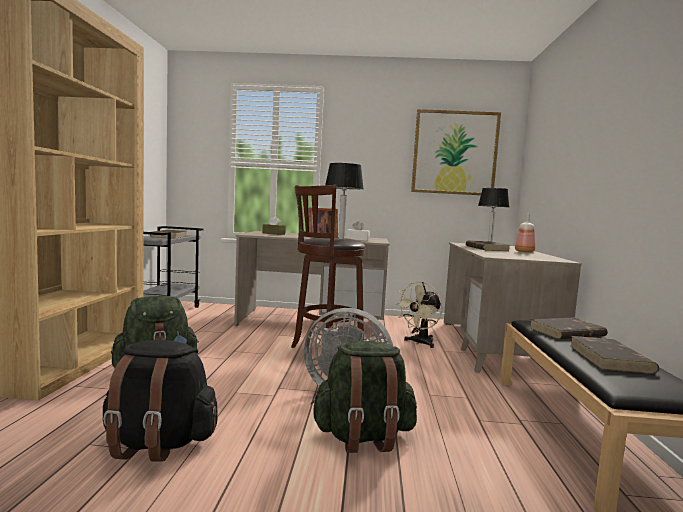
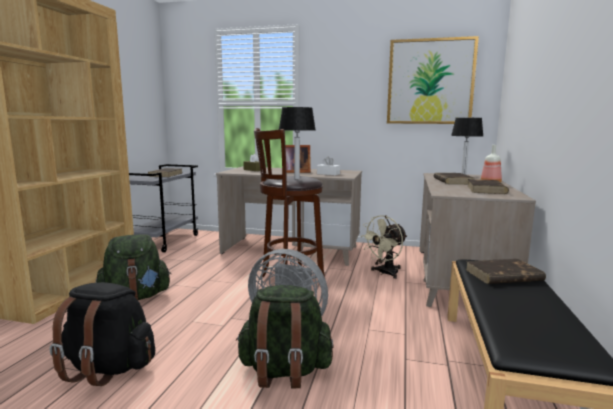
camera: 10 degrees right, 5 degrees up
(610, 359) = (527, 310): brown book -> brown book (486, 189)

